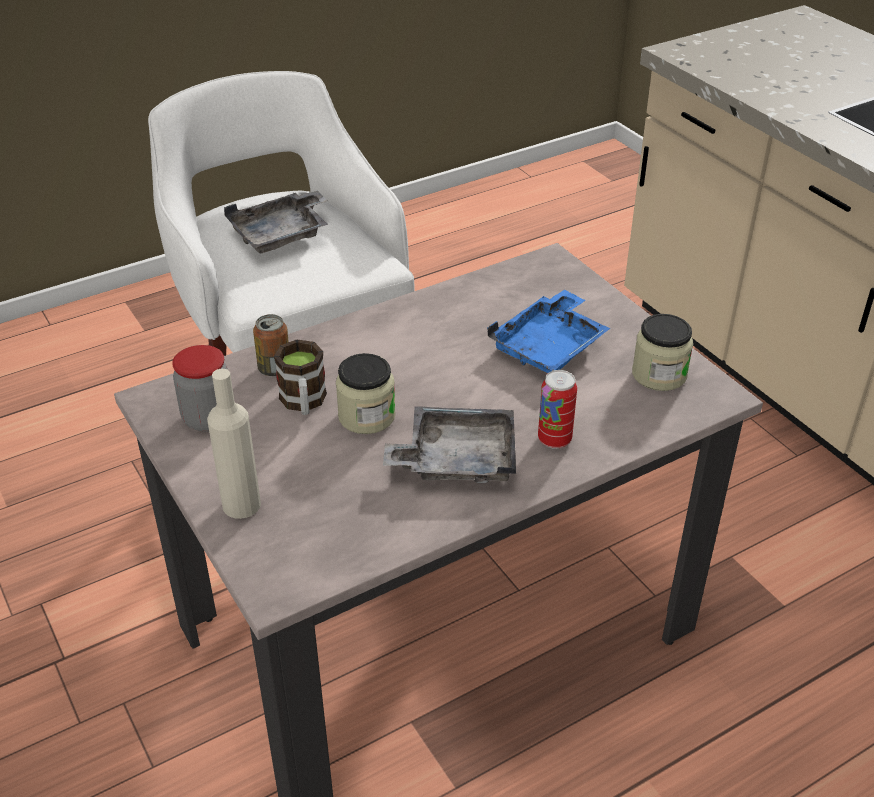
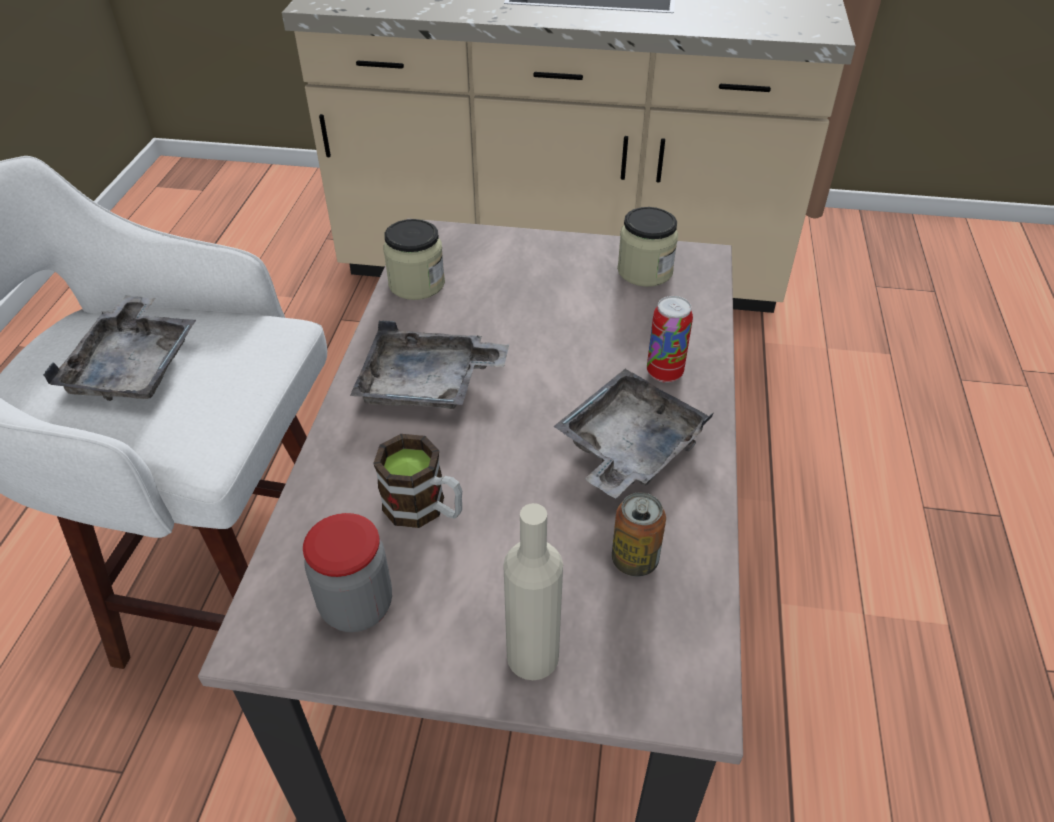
camera: 50 degrees left, 5 degrees up
(274, 369) = (342, 501): can -> can (634, 560)
(366, 416) = (500, 473): jar -> jar (416, 283)
(406, 345) = (427, 385): none -> grey tray
(549, 347) = (540, 303): blue tray -> none

